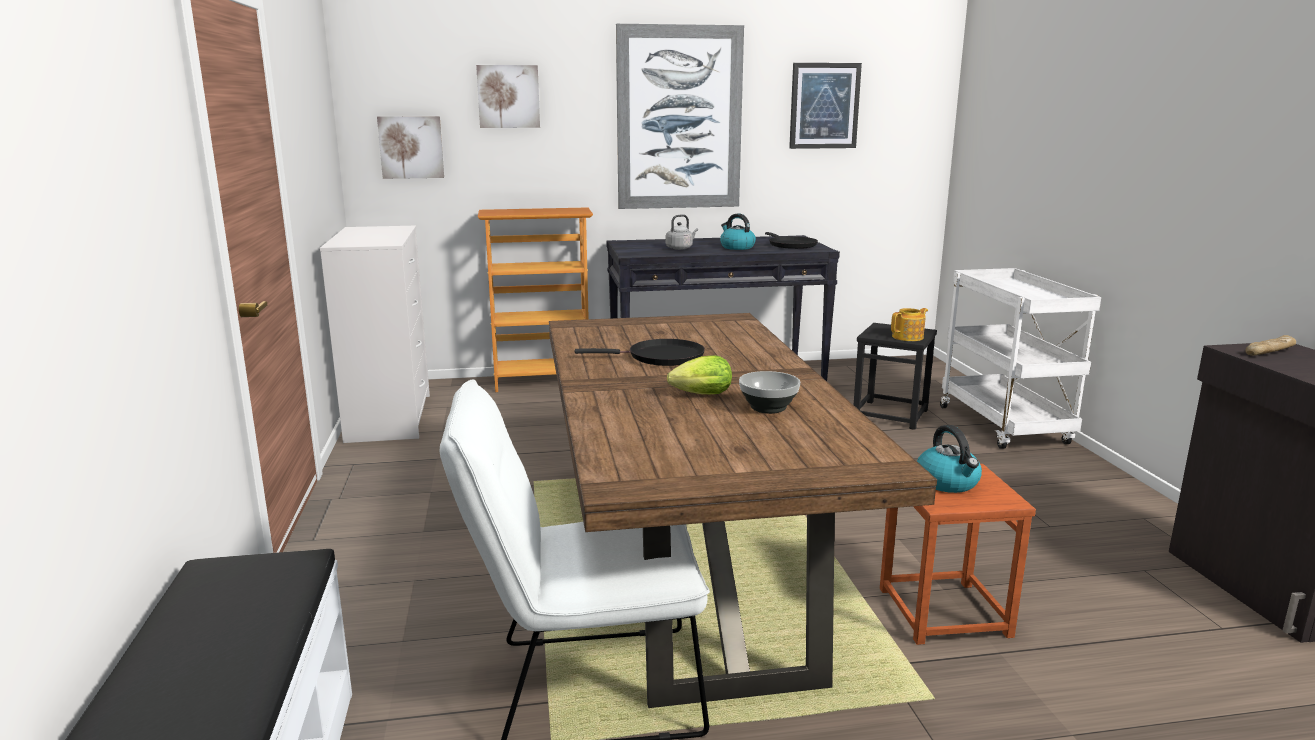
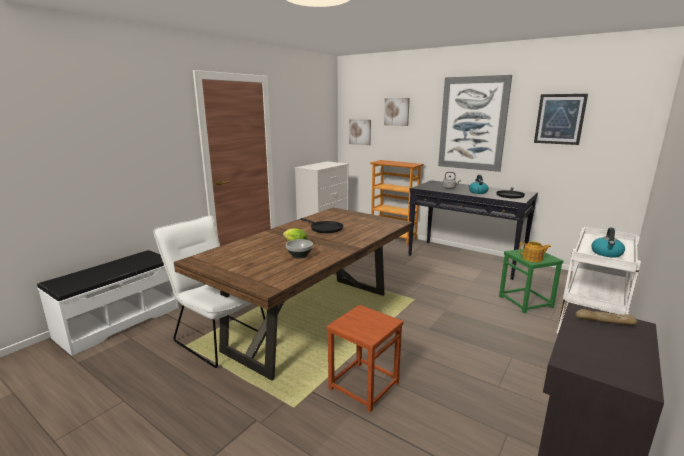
camera: 45 degrees right, 0 degrees up
(890, 414) = (526, 302): black stool -> green stool
(948, 483) = (365, 319): kettle -> kettle (606, 253)

